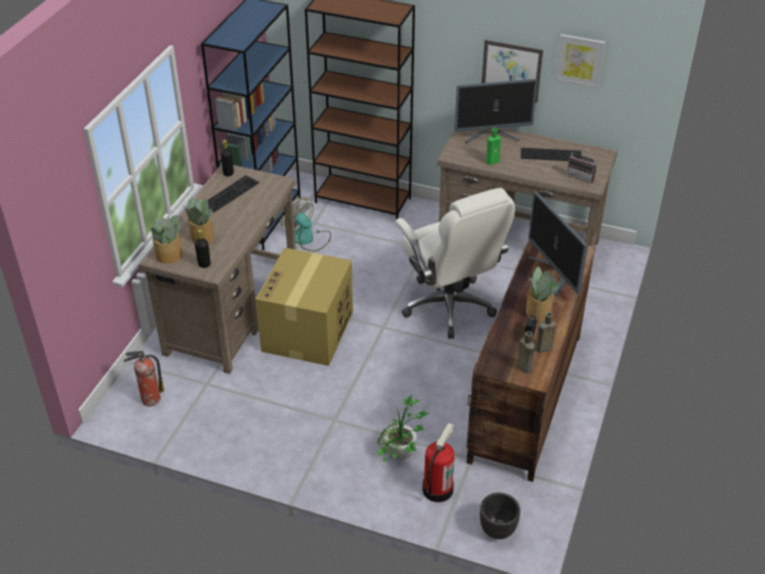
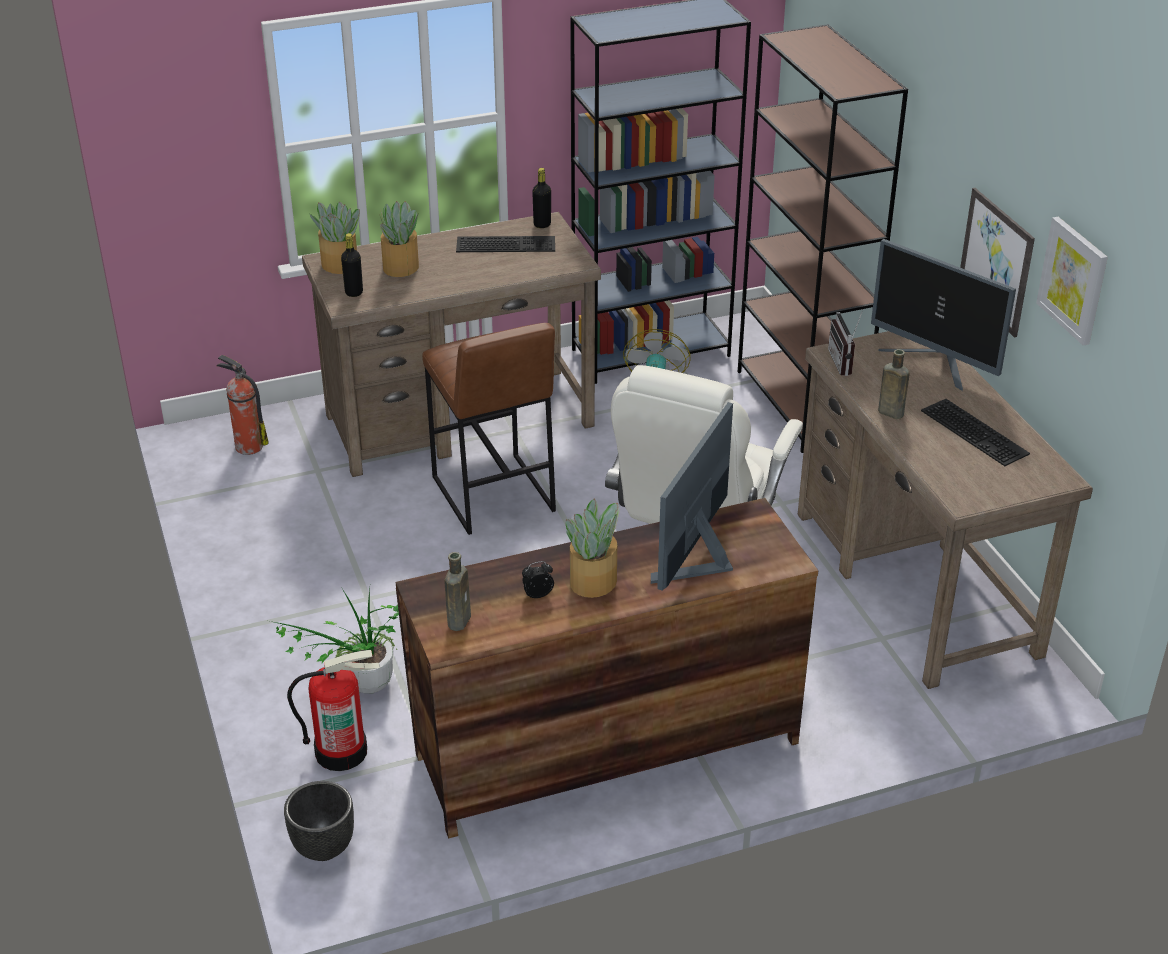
camera: 50 degrees right, 5 degrees down
(307, 332) = (494, 495): cardboard box -> brown stool
(493, 161) = (875, 391): green bottle -> none
(542, 349) = (518, 620): brown bottle -> brown bottle (889, 412)
(582, 176) = (967, 482): radio -> radio (846, 363)

